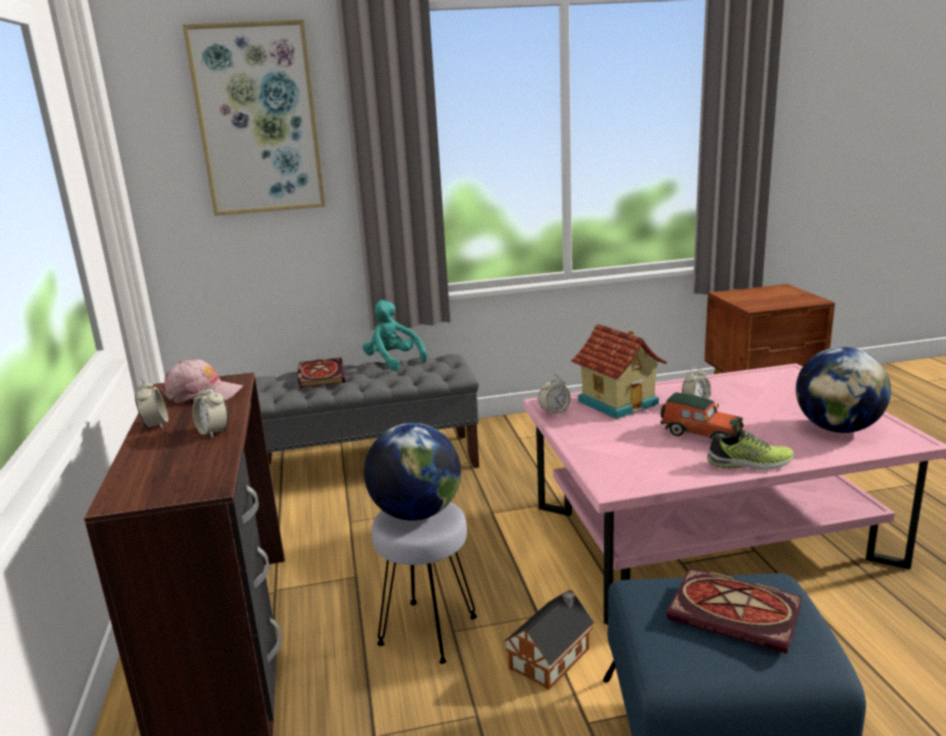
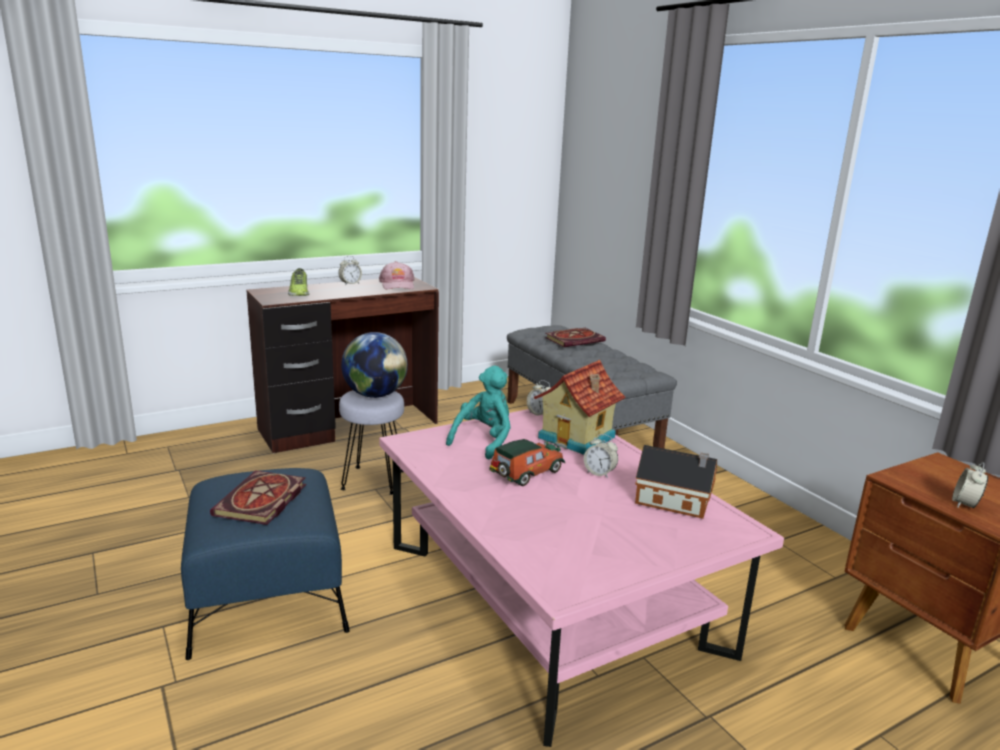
camera: 70 degrees right, 0 degrees up
(213, 432) = (341, 293): alarm clock -> alarm clock (965, 504)
(258, 120) = (623, 132): picture -> none
(393, 361) = (625, 356): turquoise plush toy -> turquoise plush toy (484, 441)
(552, 656) = (353, 528): toy house -> toy house (675, 501)
(699, 433) = (525, 474): toy car -> toy car turned 150 degrees counterclockwise
(749, 463) = (464, 494): shoe -> shoe (298, 292)
(837, 428) = (574, 548): globe -> none

